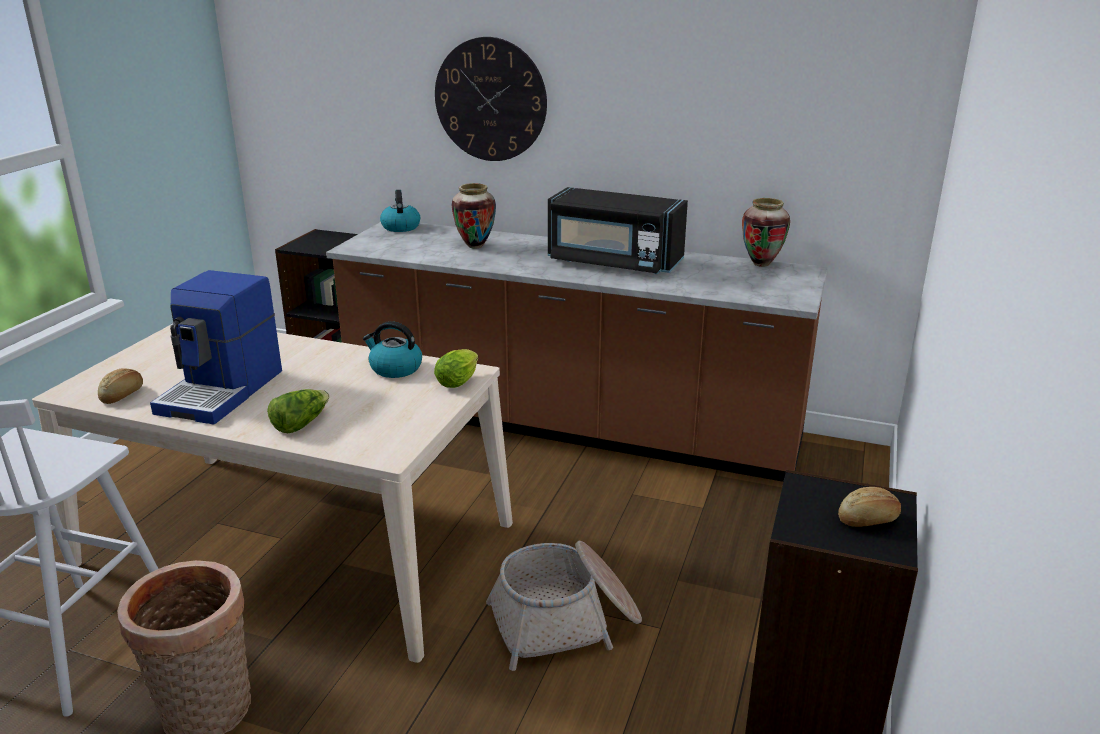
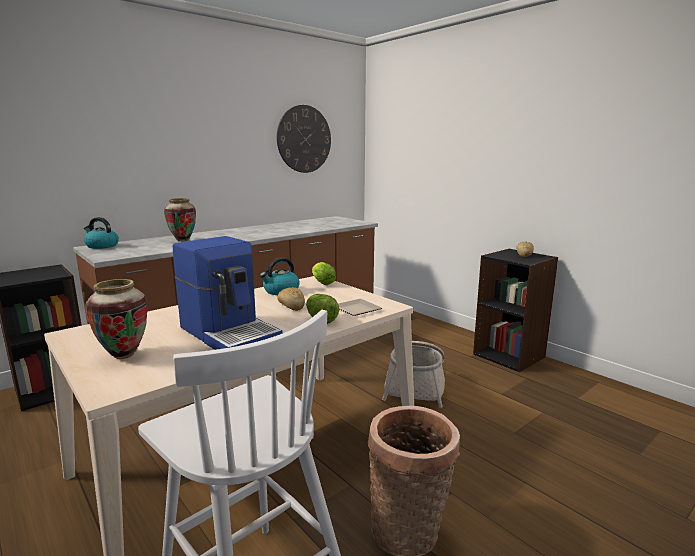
camera: 60 degrees left, 10 degrees down
(123, 395) = (168, 367): bread -> bread (291, 306)
(357, 436) = (357, 309): none -> plate
(490, 100) = (153, 147): wall clock -> wall clock (304, 139)
(613, 262) = (268, 230): black microwave -> none
(761, 264) = (317, 219): vase -> vase (124, 355)

